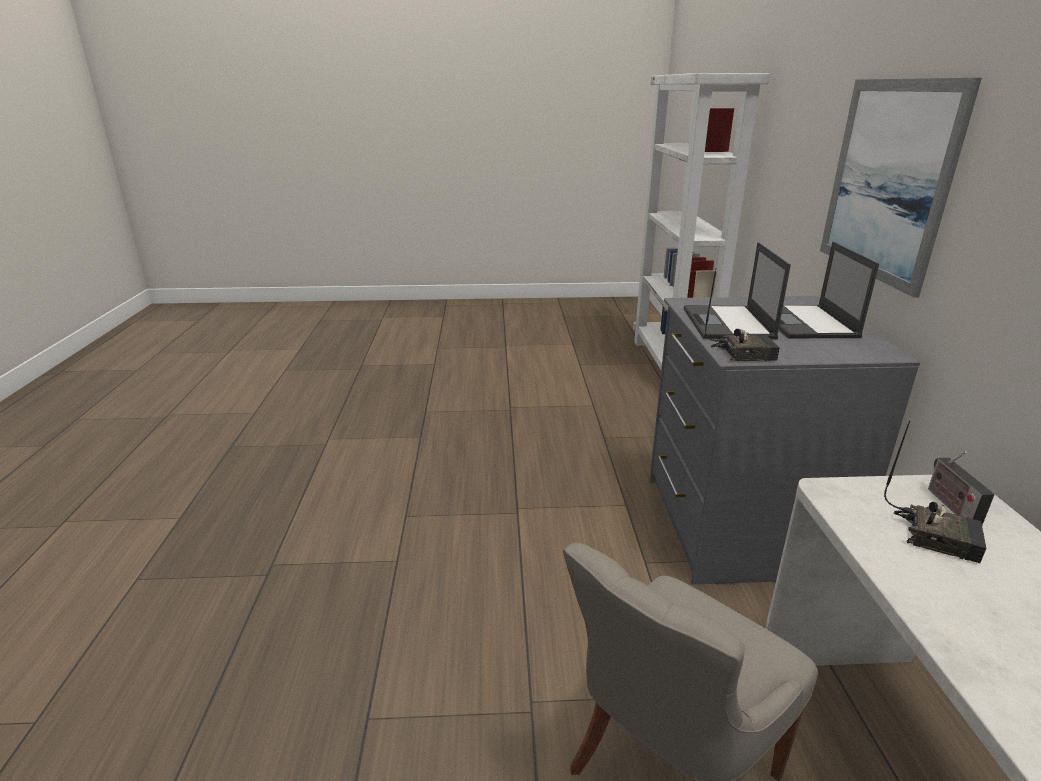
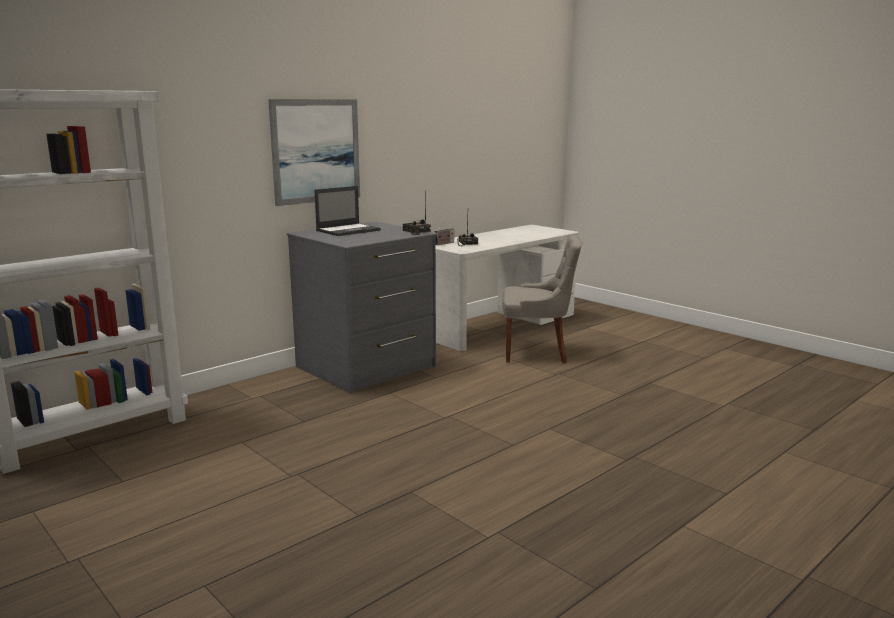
camera: 130 degrees left, 10 degrees down
(728, 323) = (375, 236): laptop -> none

